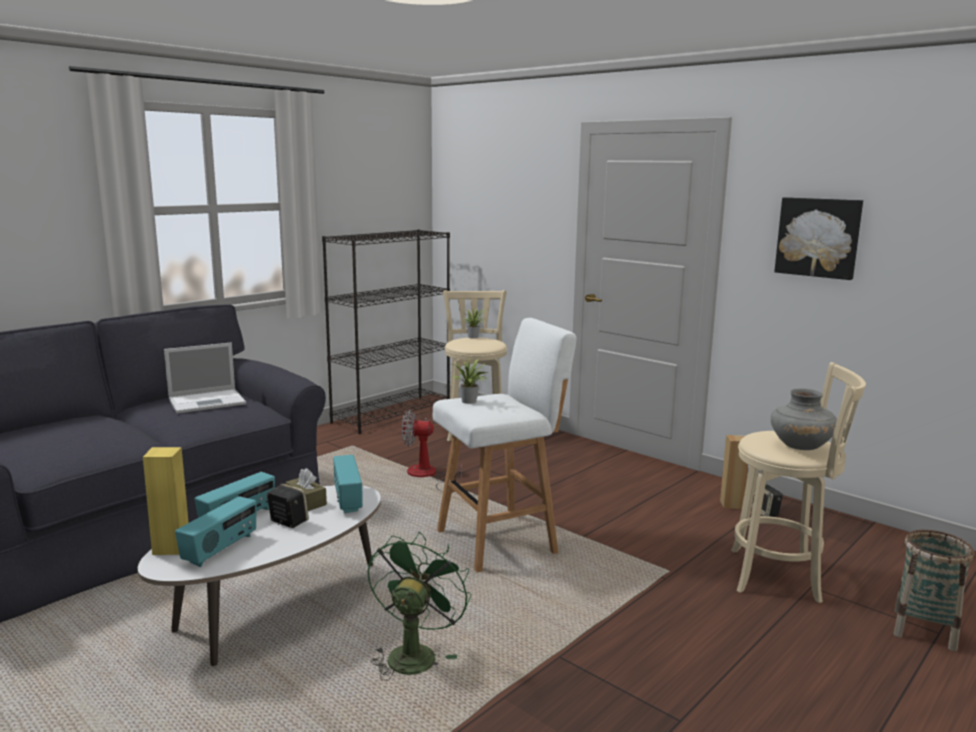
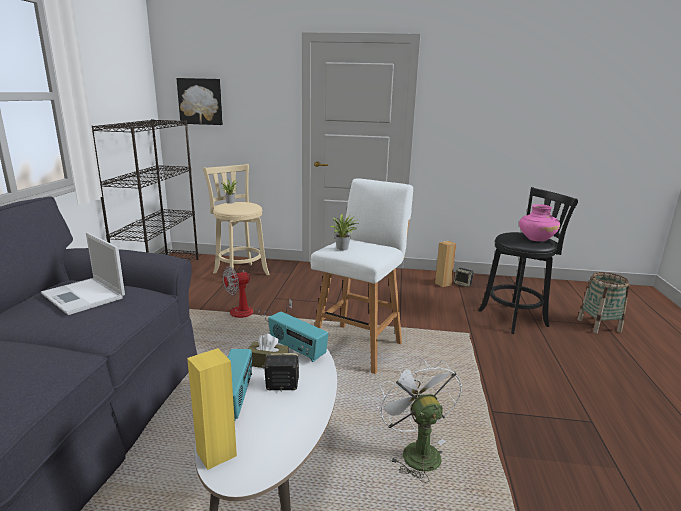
camera: 35 degrees left, 5 degrees up
(208, 401) = (84, 296): laptop -> laptop turned 105 degrees clockwise
(221, 549) = (266, 435): radio -> none
(414, 653) = (415, 451): green fan -> white fan
(780, 576) = (515, 318): beige stool -> black stool
(800, 446) = (536, 239): grey vase -> pink vase
(818, 237) = (479, 113): picture -> picture (200, 101)

